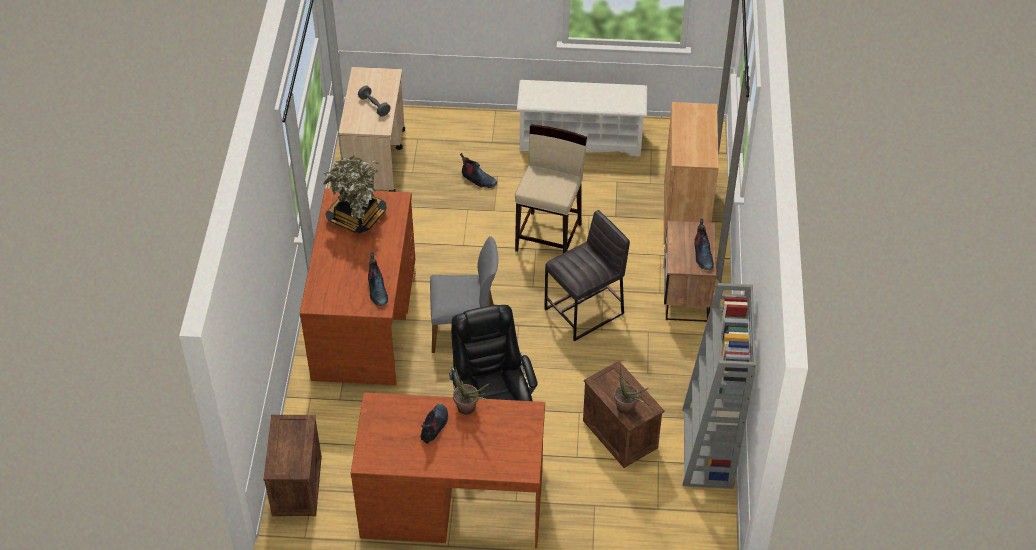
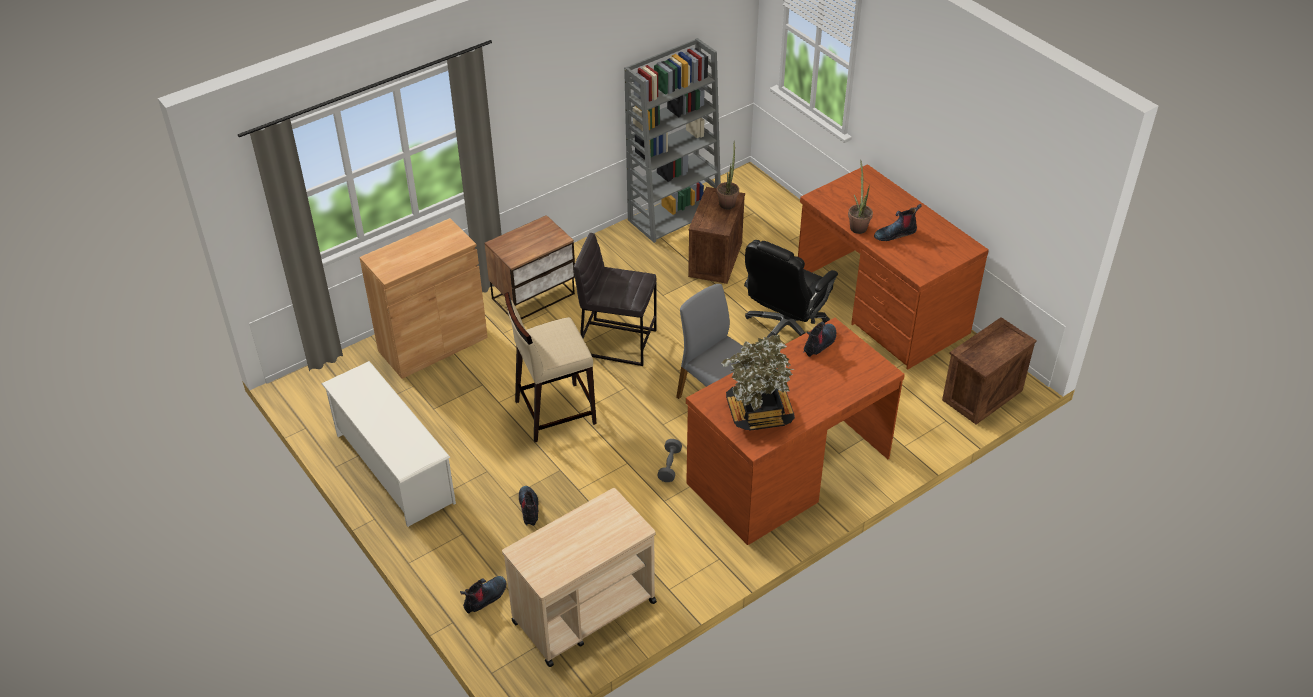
camera: 130 degrees left, 5 degrees down
(374, 106) = (585, 530): grey dumbbell -> grey dumbbell (669, 466)
(702, 254) = (531, 231): boot -> boot (485, 598)

